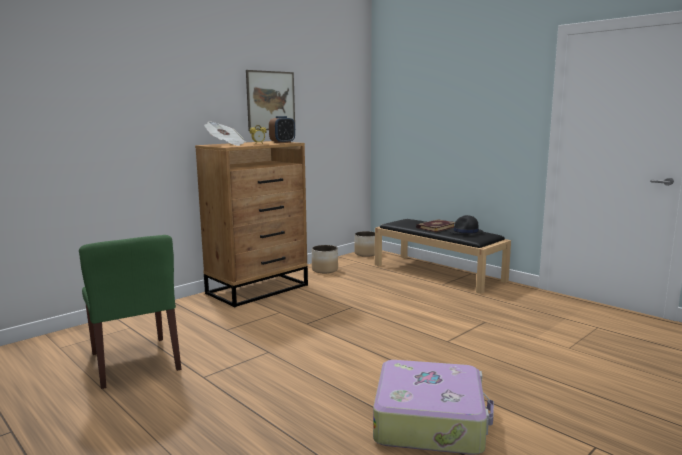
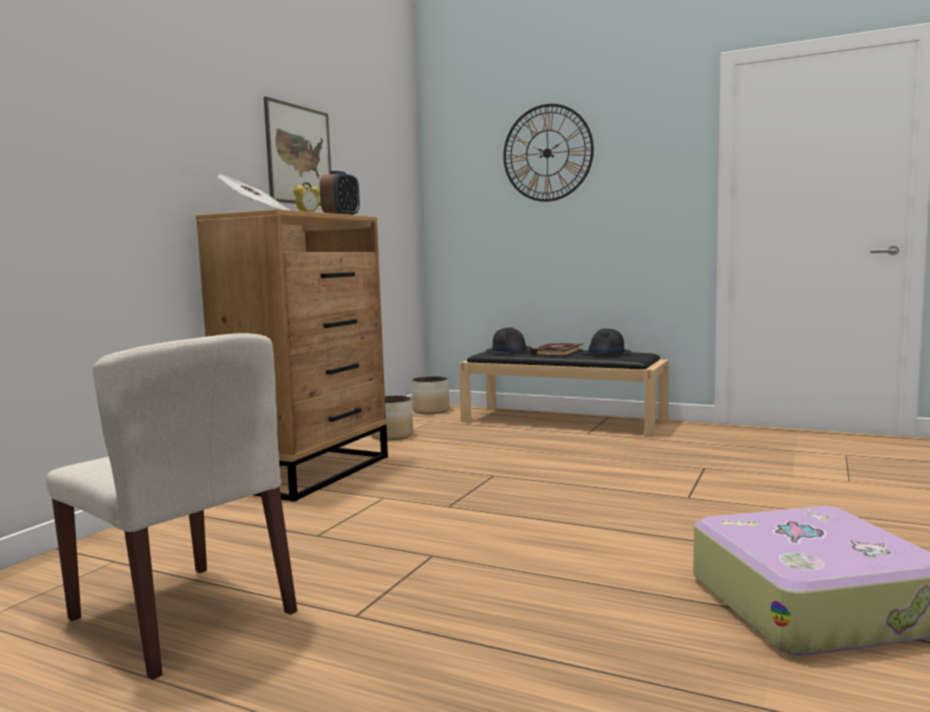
camera: 20 degrees left, 5 degrees down
(135, 361) = (184, 615): green chair -> beige chair
(409, 223) = (509, 351): none -> black hat
(444, 90) = (547, 153): none -> wall clock

